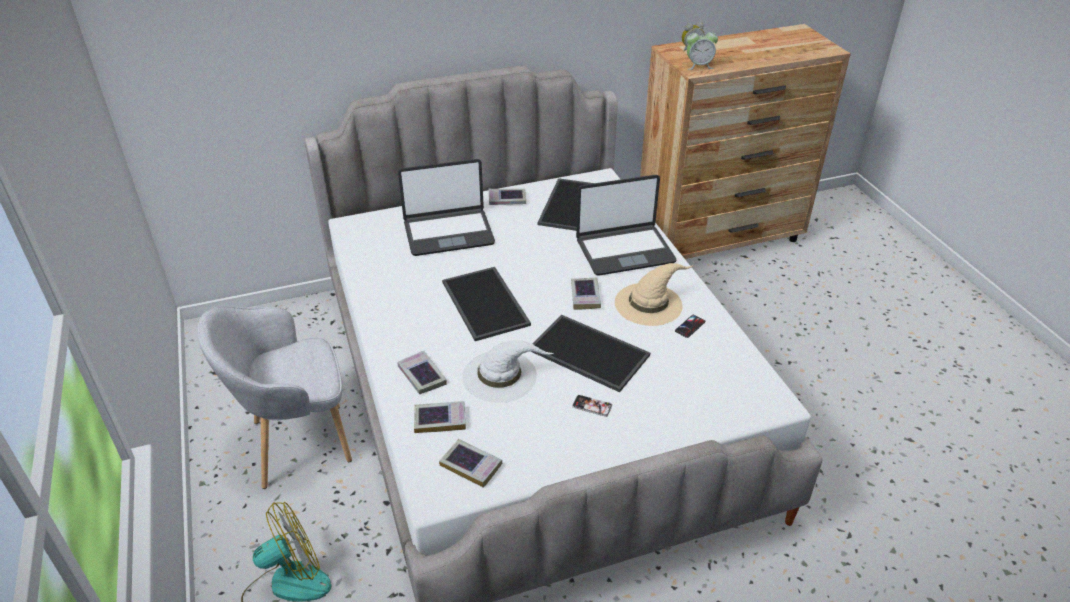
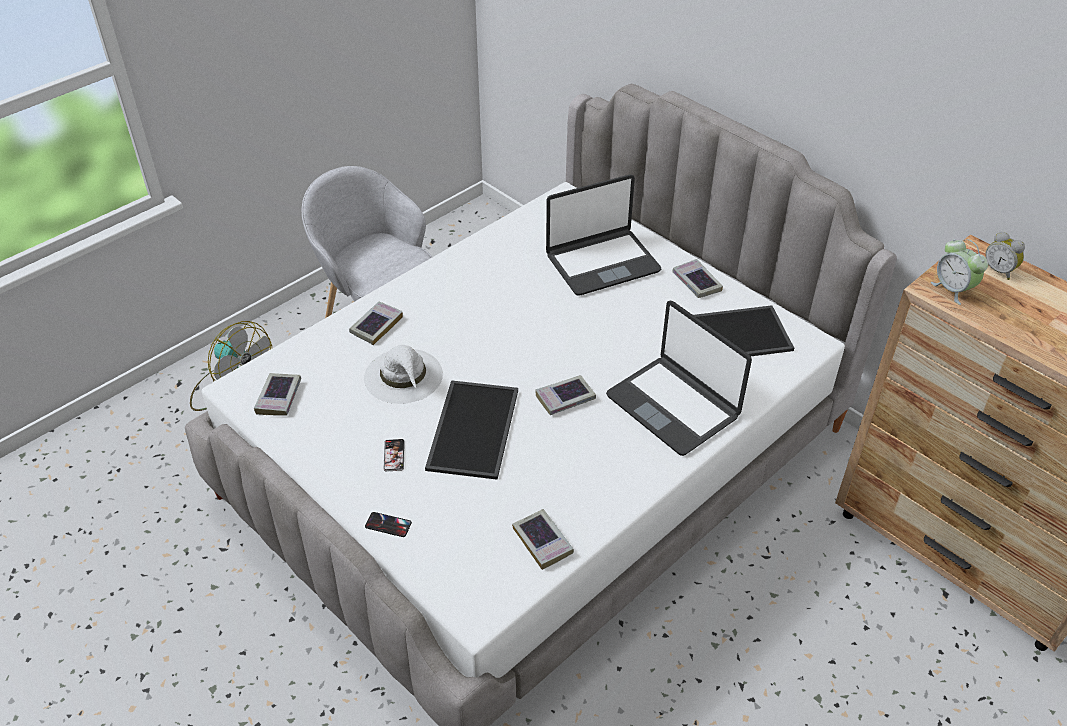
camera: 65 degrees right, 5 degrees up
(440, 420) = (326, 358): book -> book (542, 542)
(448, 233) = (602, 263): laptop -> laptop turned 75 degrees counterclockwise
(487, 303) = (505, 330): tray -> none
(649, 303) = (588, 454): beige hat -> none
(690, 326) = (568, 501): phone -> phone (388, 525)

